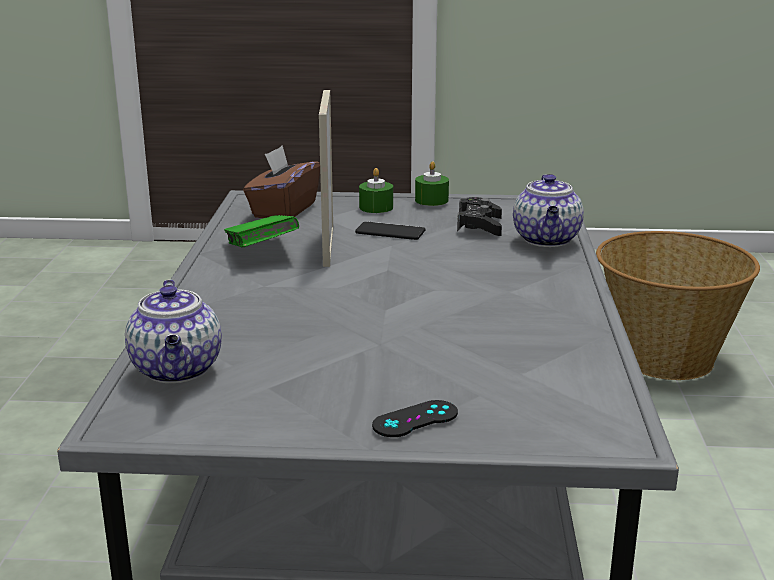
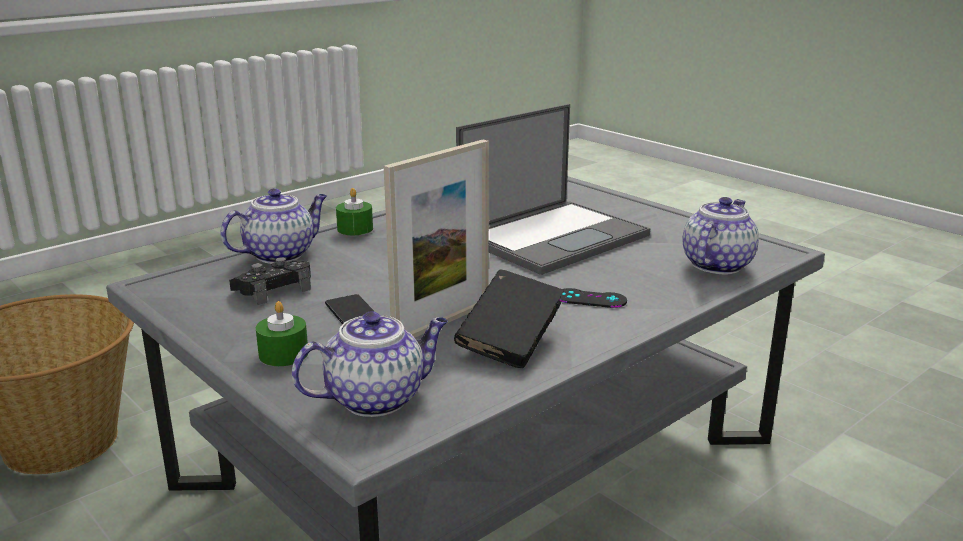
camera: 135 degrees left, 0 degrees up
(261, 252) = (510, 342): green book -> black book
(283, 210) = (377, 398): brown tissue box -> teapot
(395, 344) = (554, 236): none -> laptop
(415, 419) = (614, 205): black game controller -> black game controller (590, 299)
(431, 200) = (220, 333): green candle -> green candle (355, 229)

